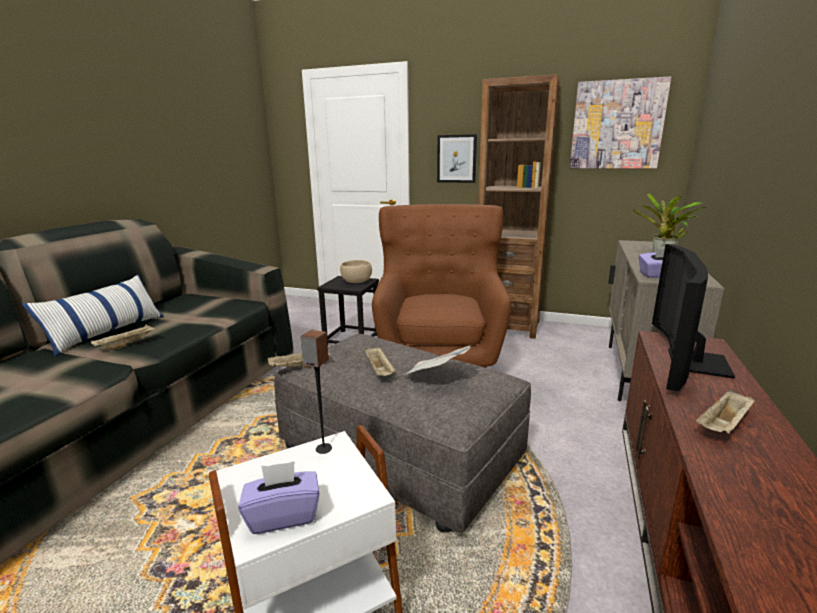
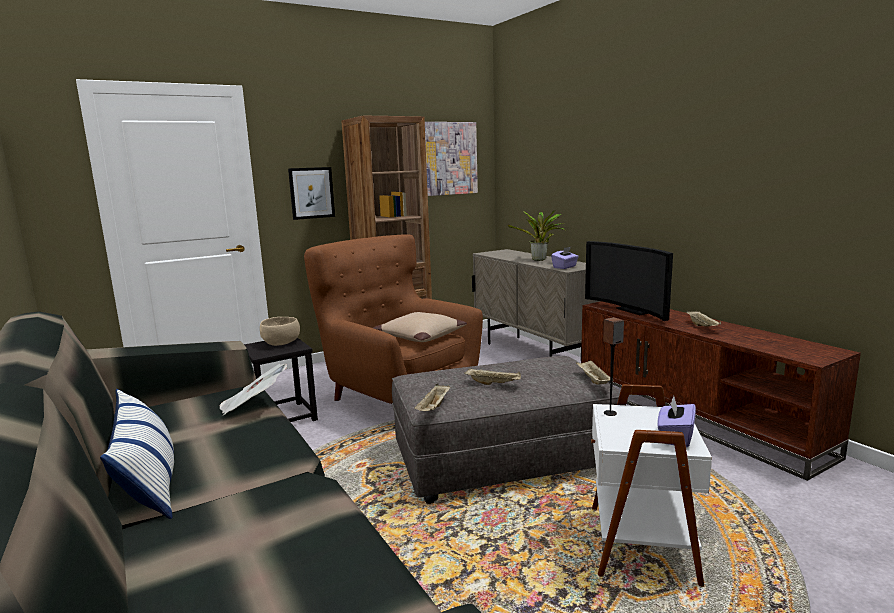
camera: 50 degrees left, 5 degrees down
(127, 344) = (235, 466): beige tray -> beige tray (593, 380)
(436, 376) = (532, 371): newspaper -> newspaper (253, 406)
(444, 308) = (419, 336): none -> beige pillow

